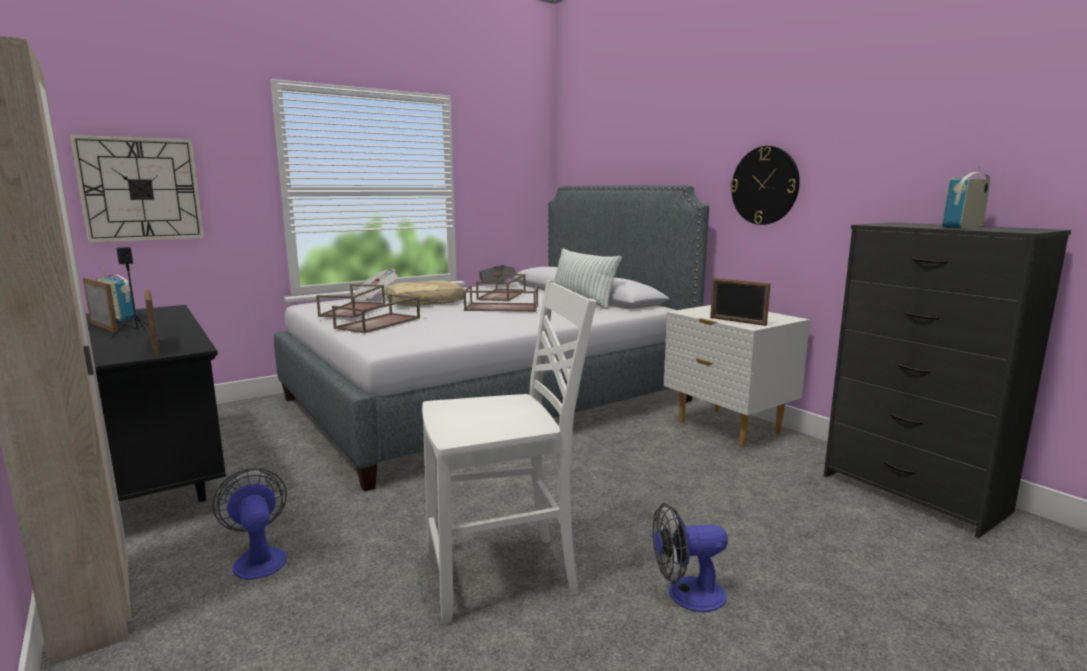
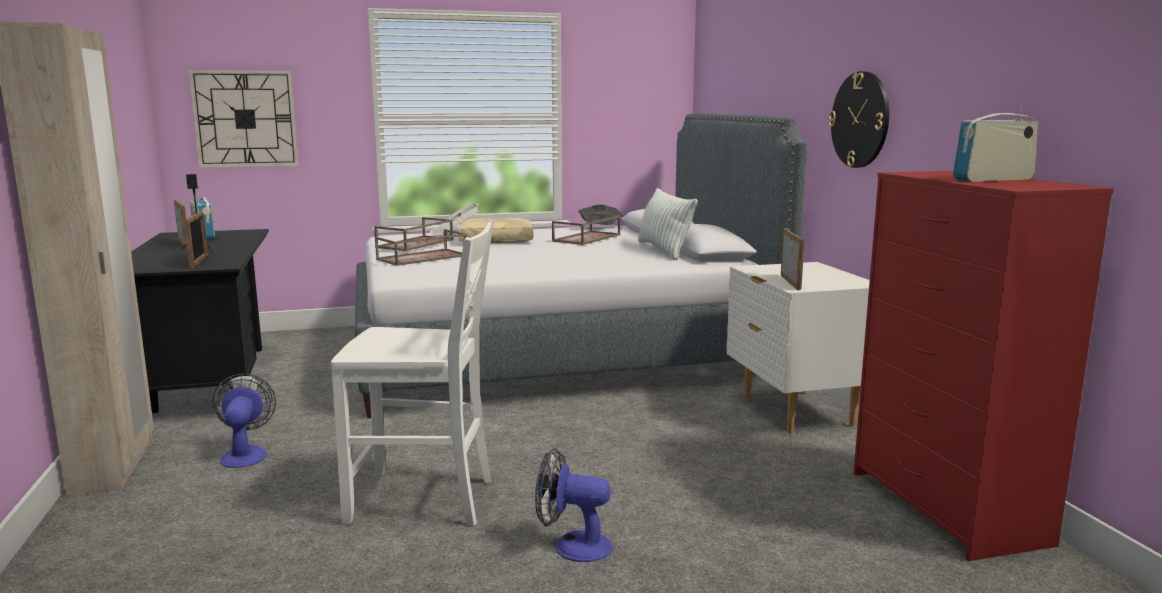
camera: 20 degrees right, 0 degrees up
(501, 308) = (563, 251): brown tray -> none
(737, 321) = (790, 282): picture frame -> picture frame turned 150 degrees counterclockwise
(914, 494) = (948, 508): black dresser -> red dresser

